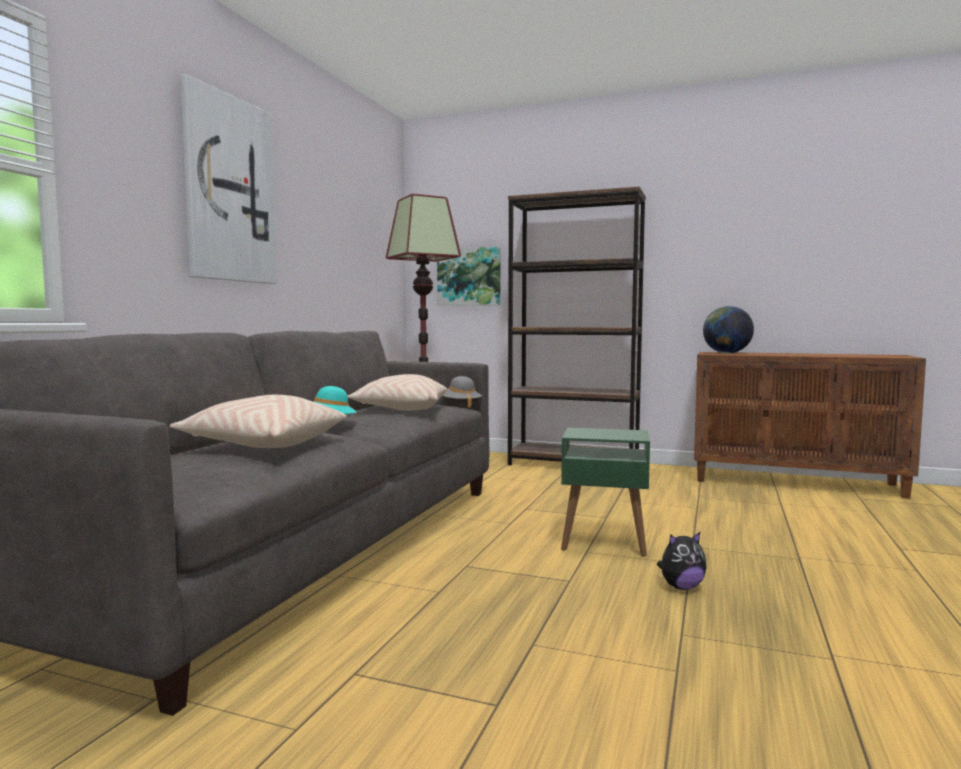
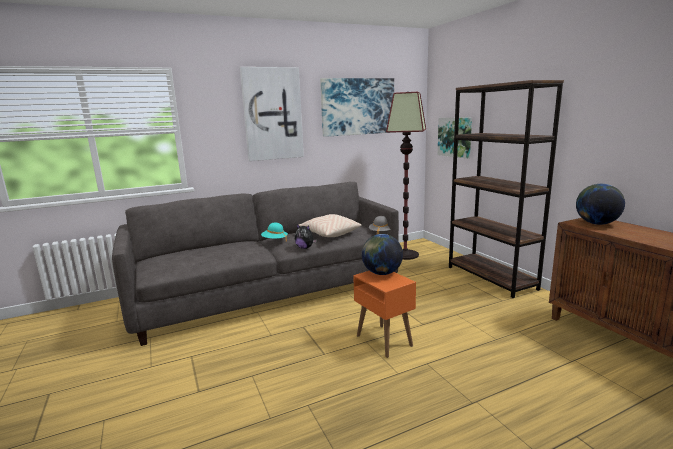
camera: 45 degrees right, 10 degrees up
(263, 444) = (217, 252): beige pillow -> none
(339, 212) = (358, 106): none -> picture
(589, 431) = (381, 273): none -> globe
(602, 543) = (383, 340): green side table -> orange side table
(681, 587) = (362, 383): plush toy -> plush toy (305, 248)

